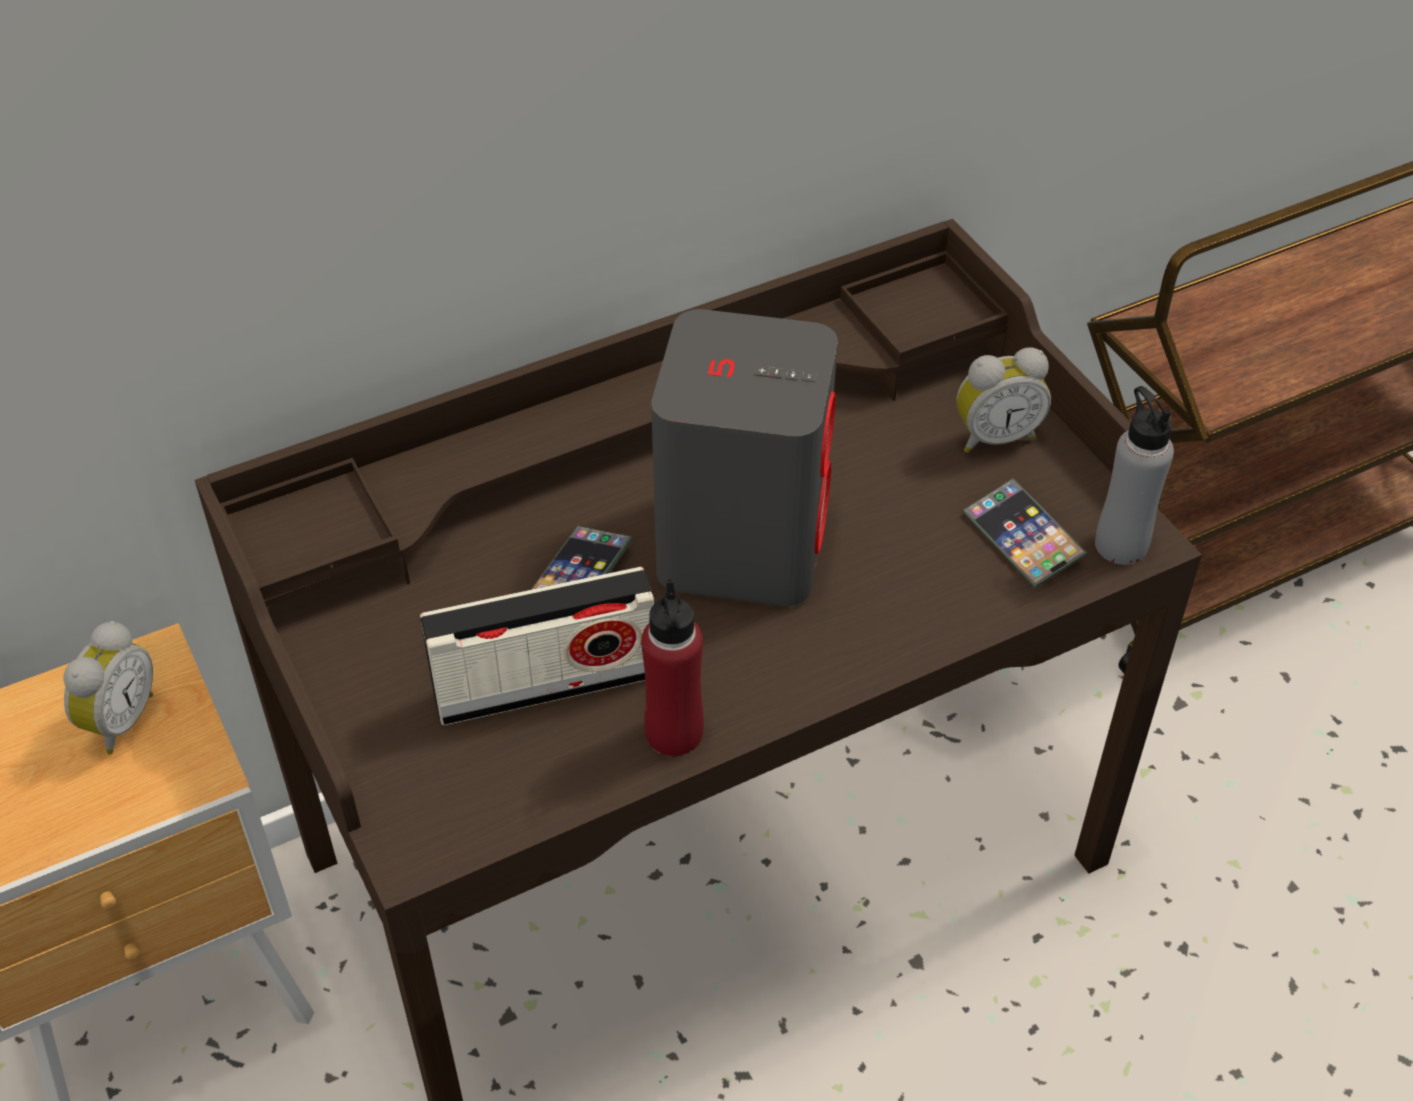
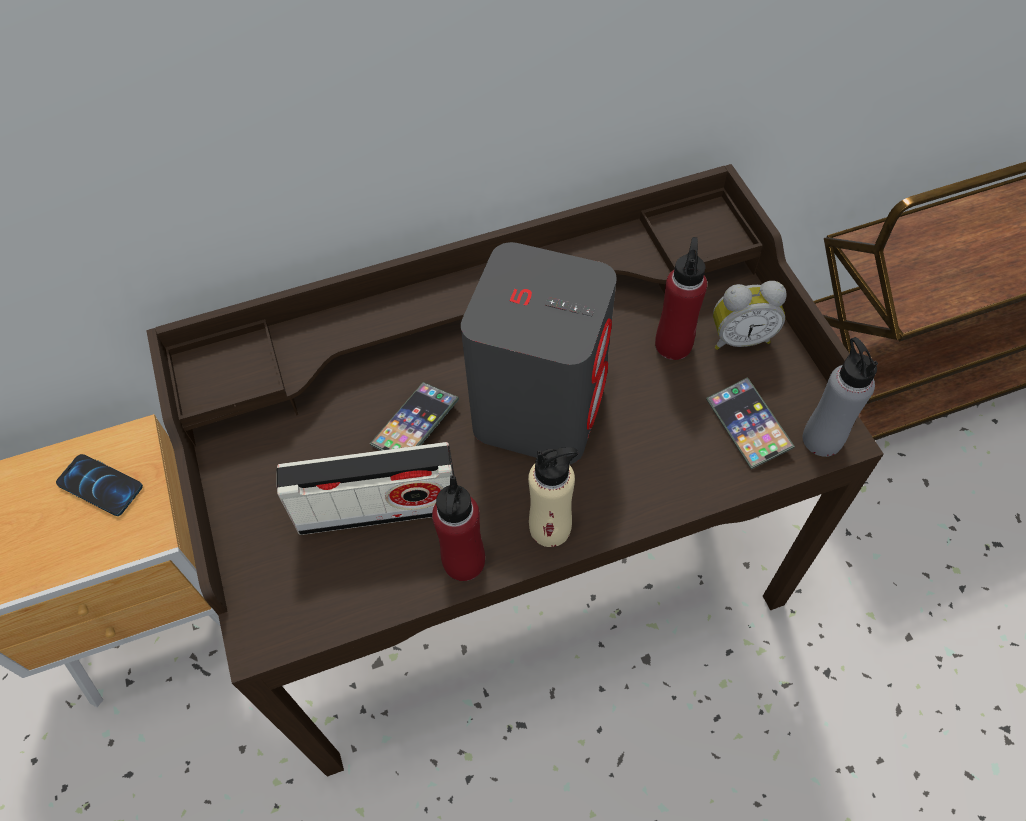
camera: 10 degrees right, 10 degrees up
(118, 720) = (100, 485): alarm clock -> phone
(783, 682) = (550, 528): none -> beige bottle
(908, 452) = (673, 344): none -> red bottle

